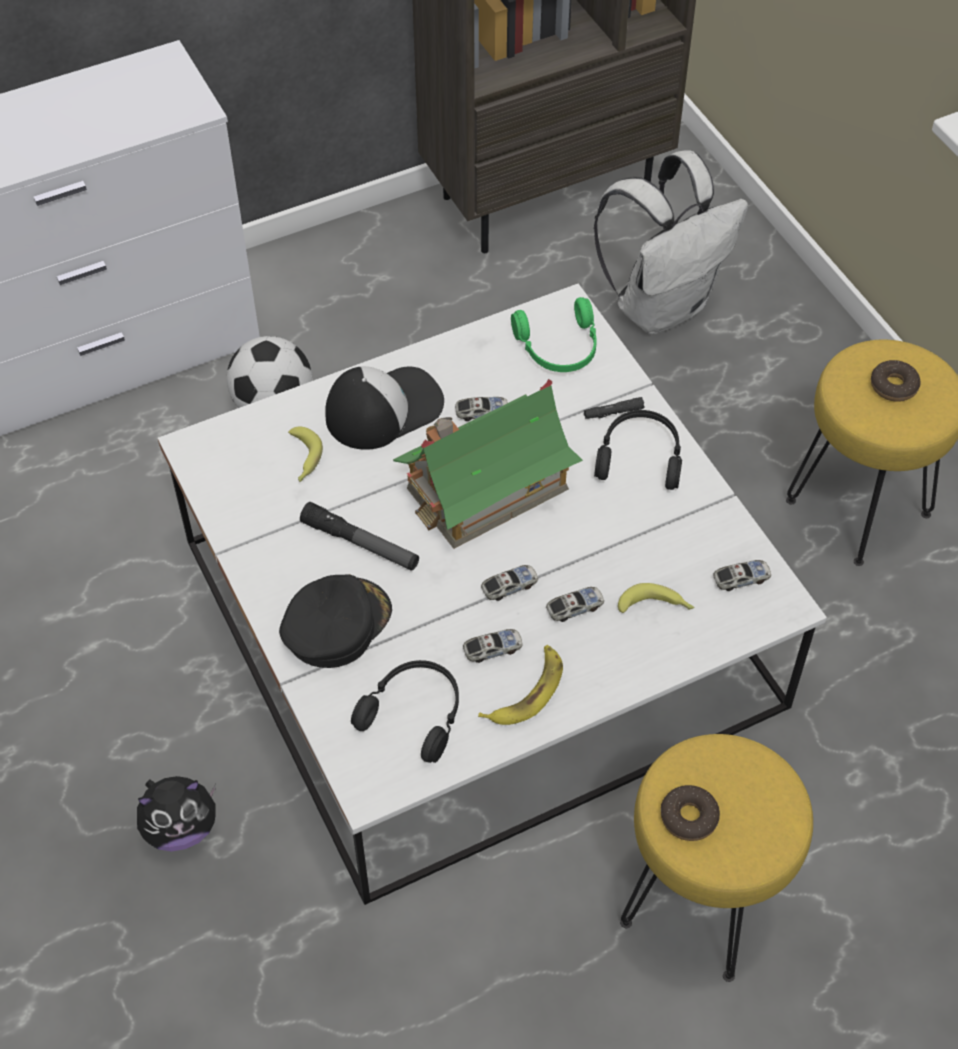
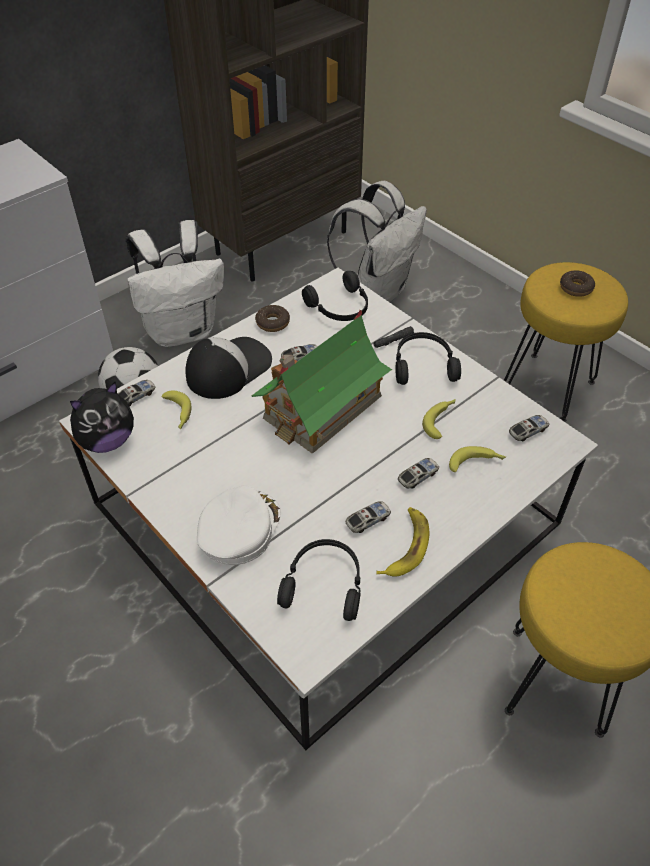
camera: 15 degrees left, 5 degrees down
(181, 828) = (140, 725): plush toy -> plush toy (107, 441)
(335, 624) = (238, 528): black cap -> white cap
(360, 543) = (240, 464): flashlight -> none
(363, 315) = (183, 331): none -> white backpack
(509, 586) = (363, 471): toy car -> toy car (136, 396)
(559, 348) = (340, 308): green headphones -> black headphones
(633, 539) = (441, 420): none -> banana
(689, 817) = (575, 614): donut -> donut (273, 323)

